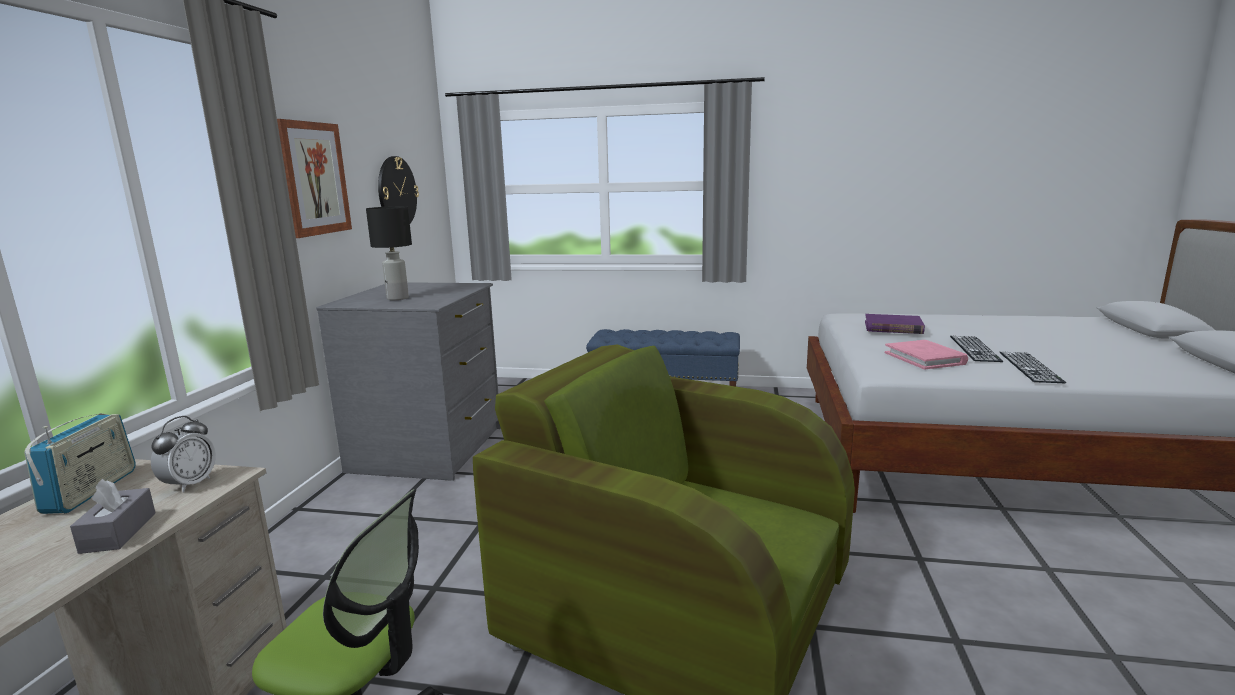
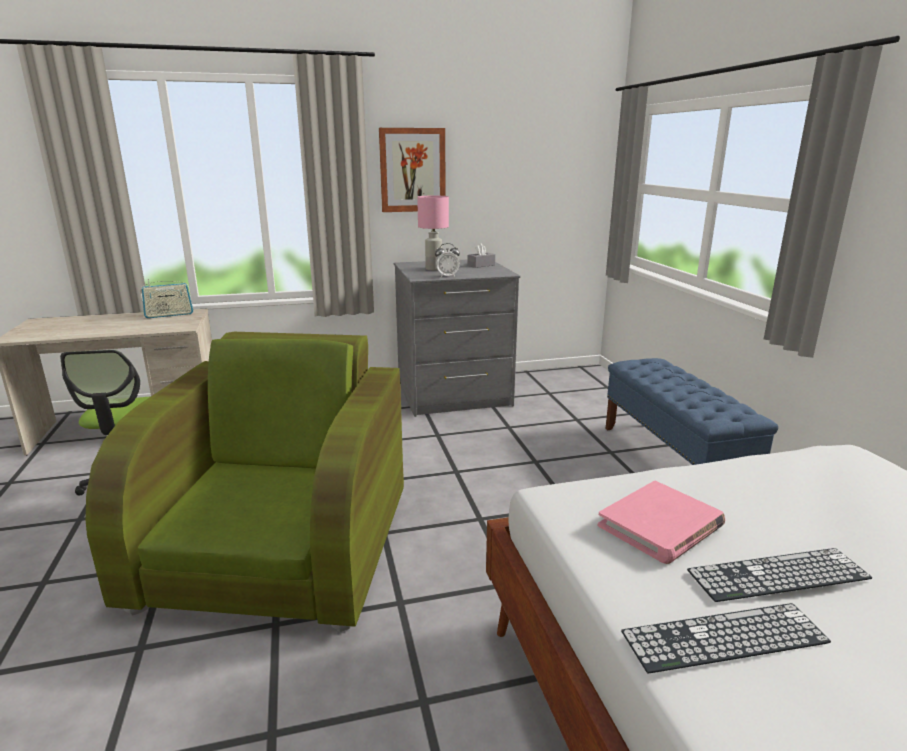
camera: 65 degrees right, 5 degrees up
(118, 532) = (127, 329): grey tissue box -> grey tissue box (481, 265)
(190, 484) = (175, 325): alarm clock -> alarm clock (447, 276)
(397, 192) = (522, 184): wall clock -> none
(397, 298) = (433, 269): black table lamp -> pink table lamp
(893, 327) = (807, 492): purple book -> none

